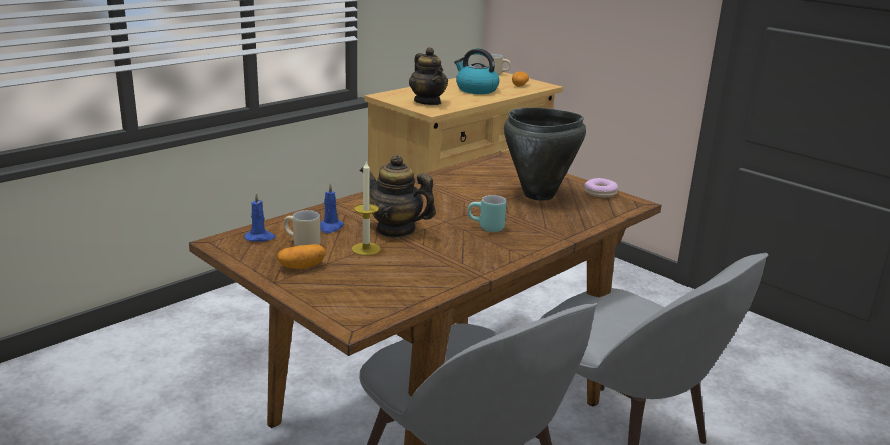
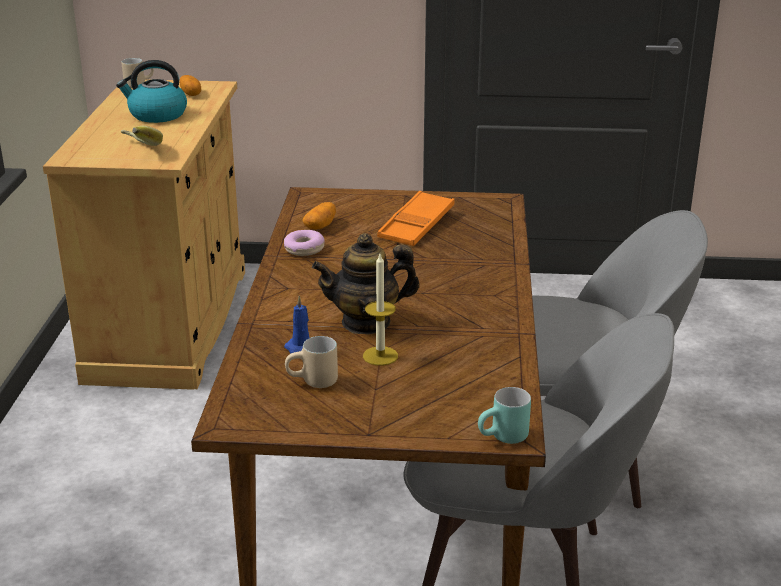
camera: 40 degrees left, 5 degrees up
(260, 237) = (257, 396): blue candle -> none
(301, 266) = (361, 405): potato -> potato (320, 226)
(428, 102) = (138, 150): teapot -> banana
(485, 228) = (437, 282): turquoise mug -> turquoise mug (504, 439)
(539, 195) = (416, 225): black cooking pot -> orange tray
(600, 193) = (460, 201): donut -> donut (304, 249)

